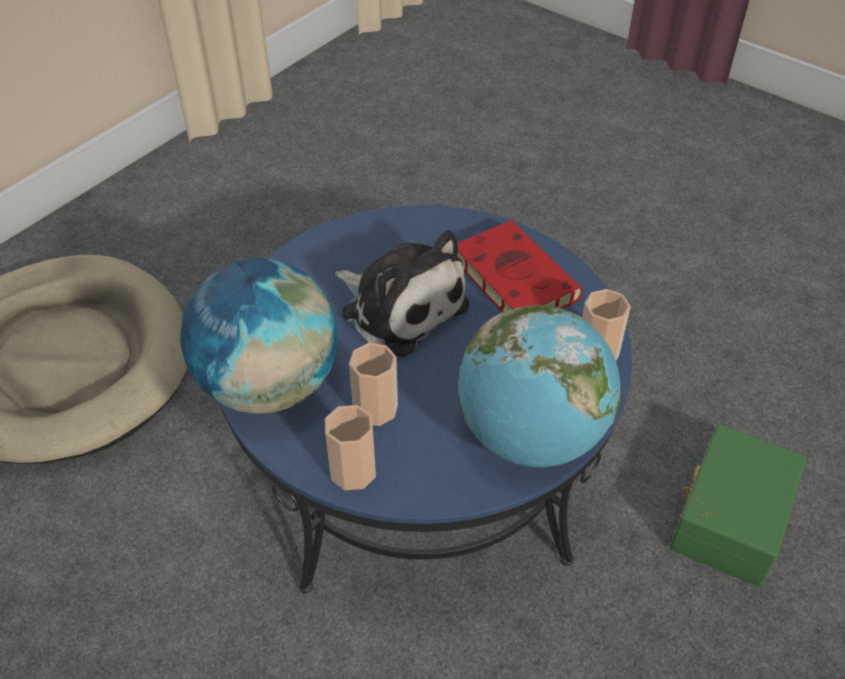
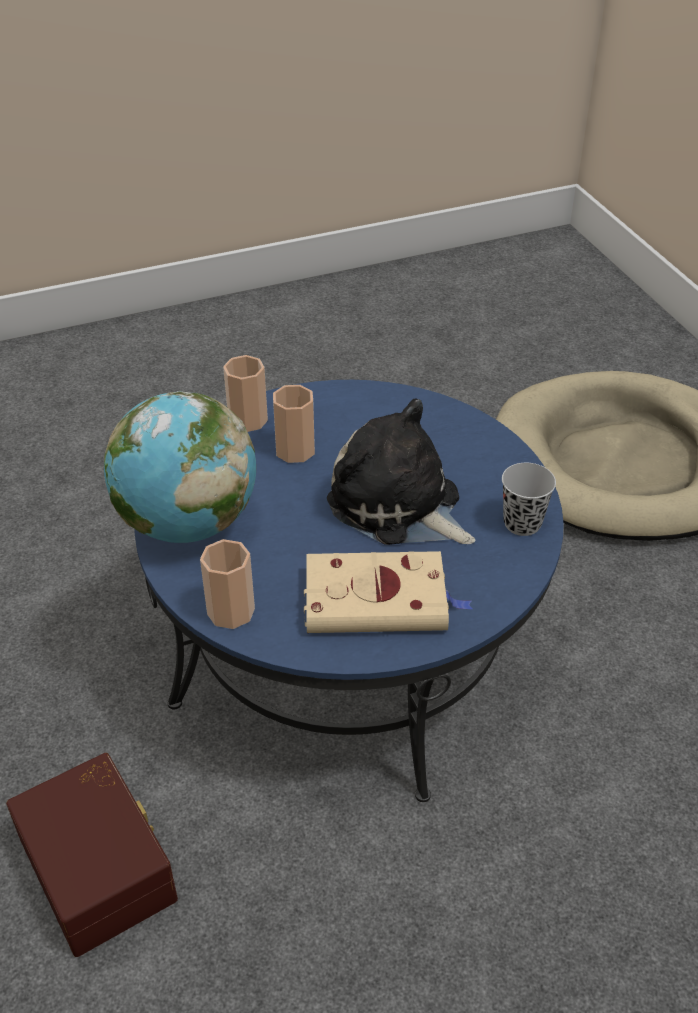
camera: 120 degrees right, 5 degrees down
(269, 385) = (367, 406): globe -> none
(367, 233) = (522, 523): none -> black cup
(400, 307) = (399, 506): plush toy -> plush toy turned 60 degrees clockwise
(511, 277) = (380, 600): red book -> beige book
(727, 517) = (101, 866): green storage box -> brown storage box

